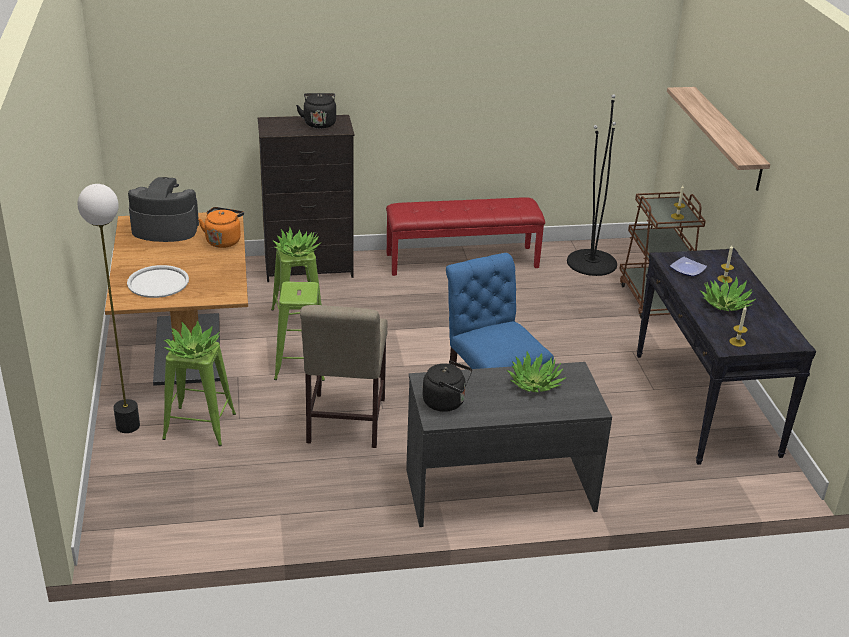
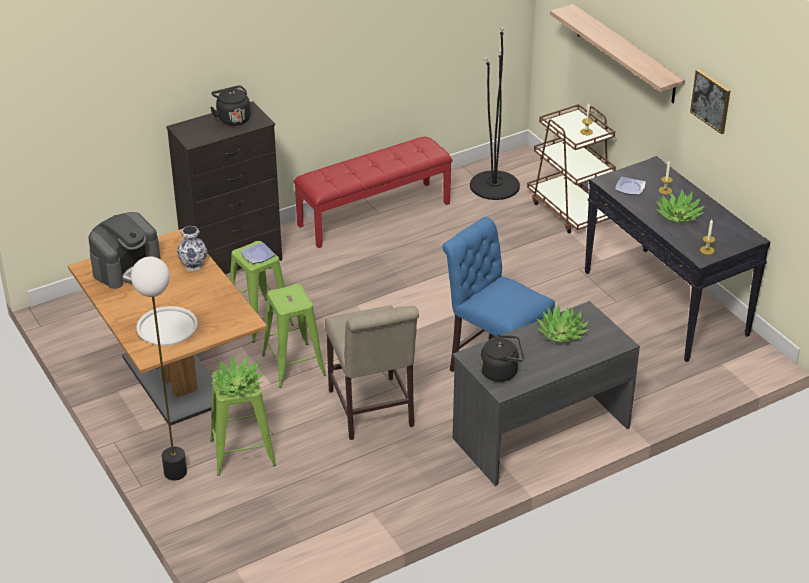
camera: 20 degrees left, 5 degrees up
(164, 229) = (126, 267): coffee machine -> coffee machine turned 150 degrees clockwise
(224, 240) = (194, 265): orange kettle -> vase
(297, 251) = (257, 255): potted plant -> plate
(789, 187) = (711, 101): none -> picture

